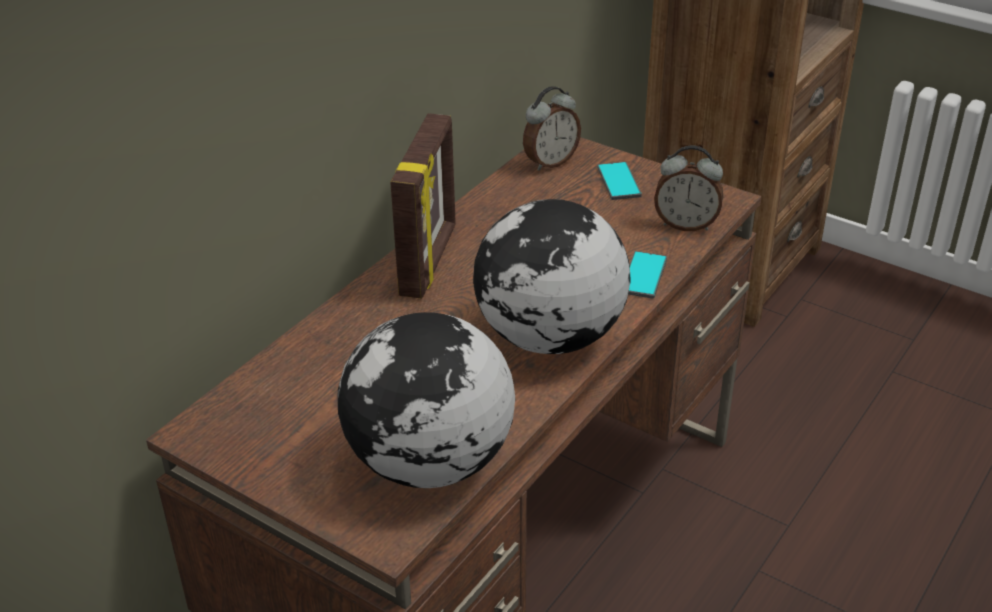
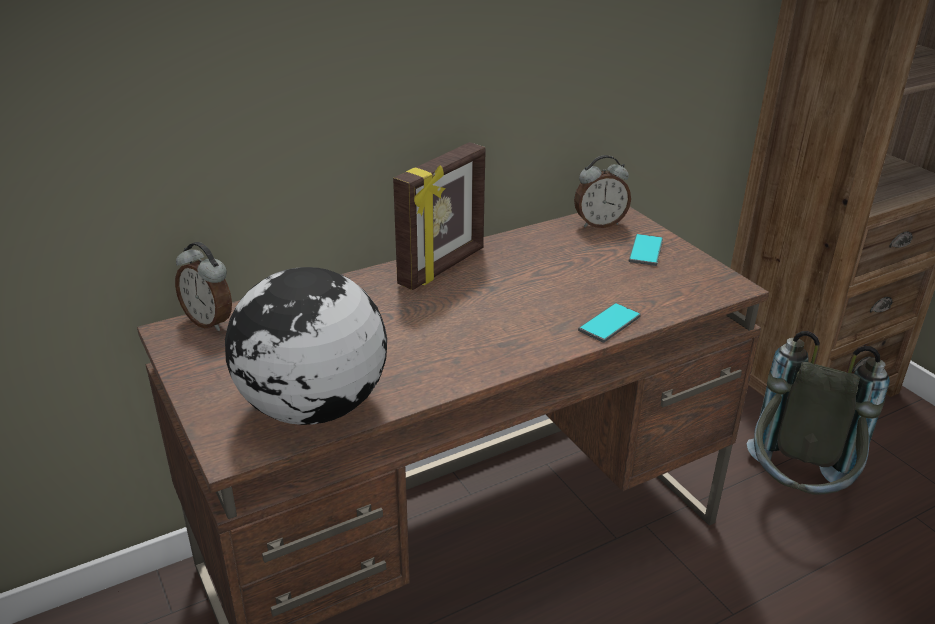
camera: 25 degrees right, 5 degrees down
(548, 337) = (488, 346): globe -> none
(686, 224) = (679, 295): alarm clock -> alarm clock (210, 321)
(780, 384) = (795, 492): none -> grey backpack

